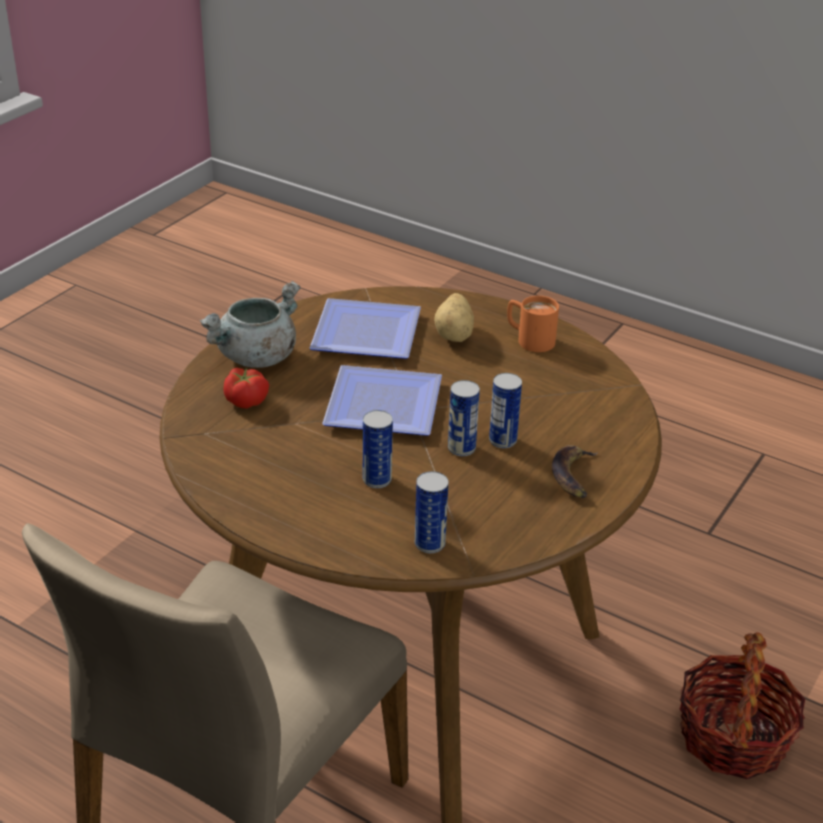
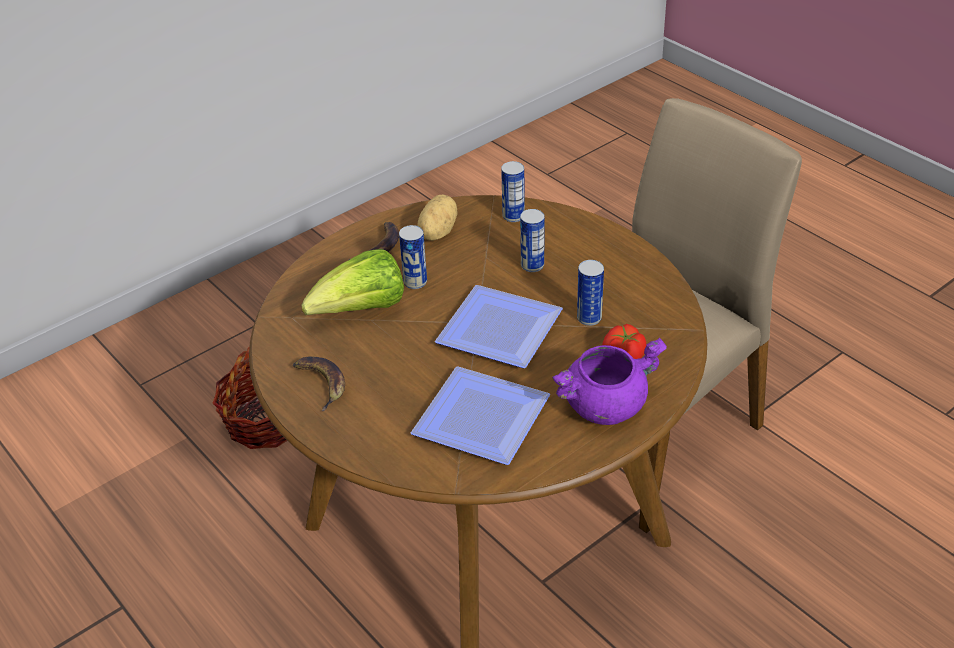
camera: 160 degrees left, 5 degrees up
(256, 358) = (605, 406): grey cooking pot -> purple cooking pot
(455, 335) = (390, 402): potato -> potato (436, 232)
(461, 448) = (452, 281): can -> can (589, 318)
(529, 339) = (320, 383): orange mug -> banana
(539, 403) = (361, 310): none -> lettuce

